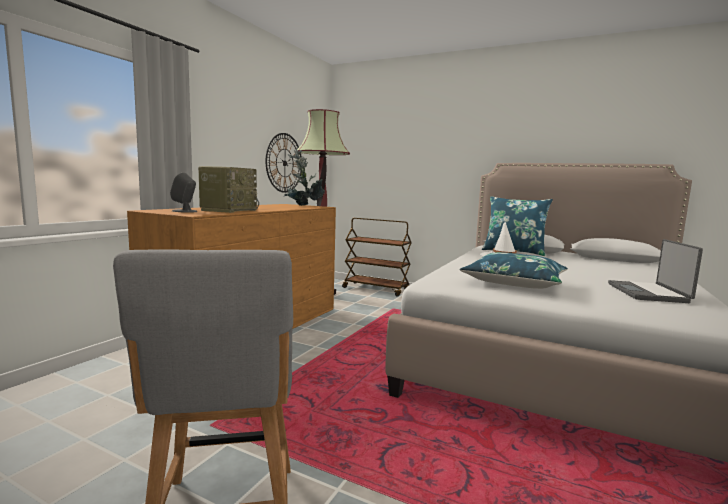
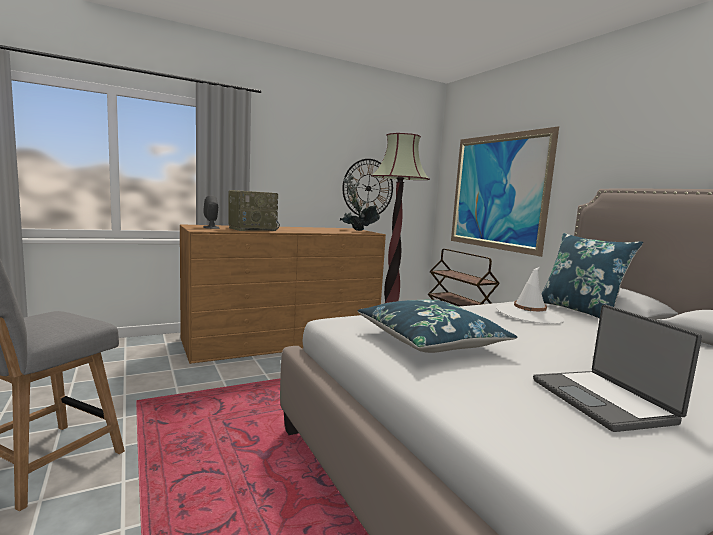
camera: 35 degrees right, 0 degrees up
(399, 165) = (497, 192): none -> picture
(649, 293) = (603, 400): laptop -> laptop turned 60 degrees counterclockwise

